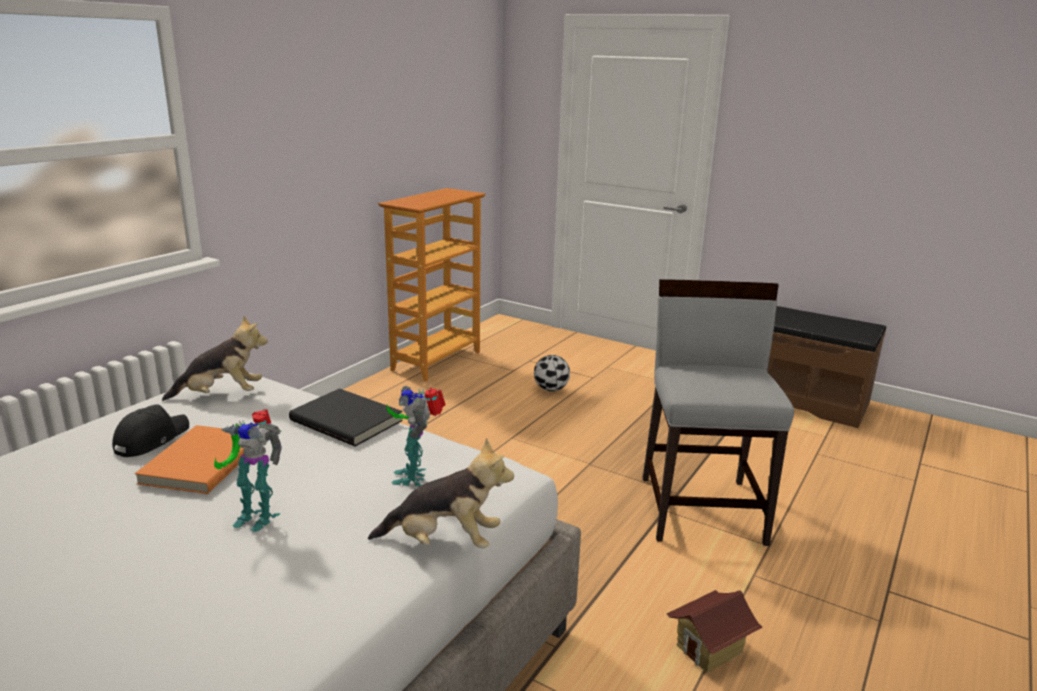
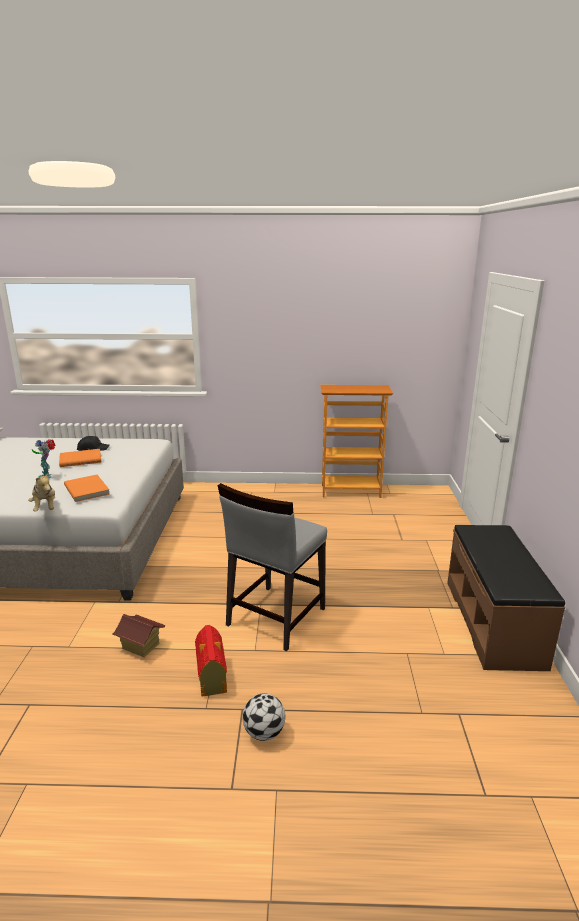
camera: 60 degrees right, 0 degrees up
(221, 395) = (136, 445): plush toy -> none
(348, 420) = (131, 468): black book -> none
(414, 476) = (88, 489): toy robot -> orange book
(551, 389) = (364, 531): football -> football (264, 732)
(702, 508) = (275, 617): grey chair -> grey chair turned 150 degrees clockwise
(815, 597) = (211, 677): none -> toy house

